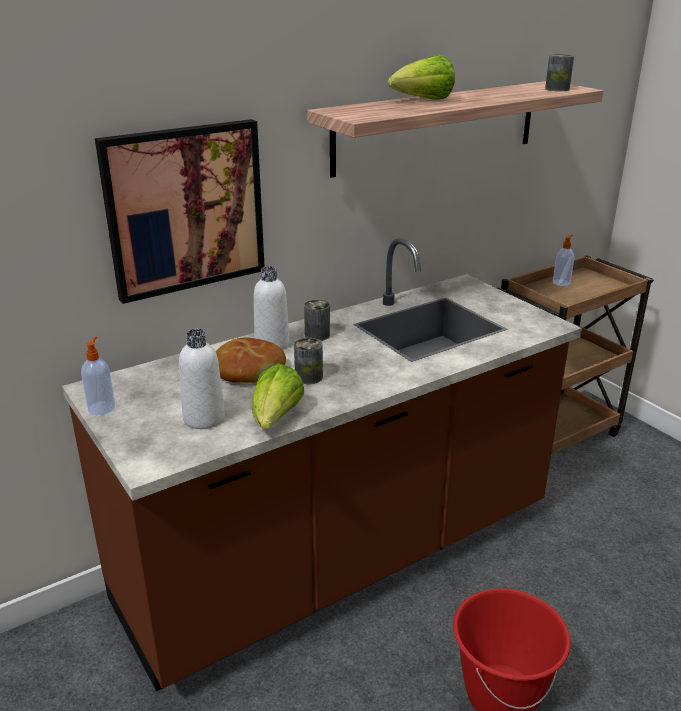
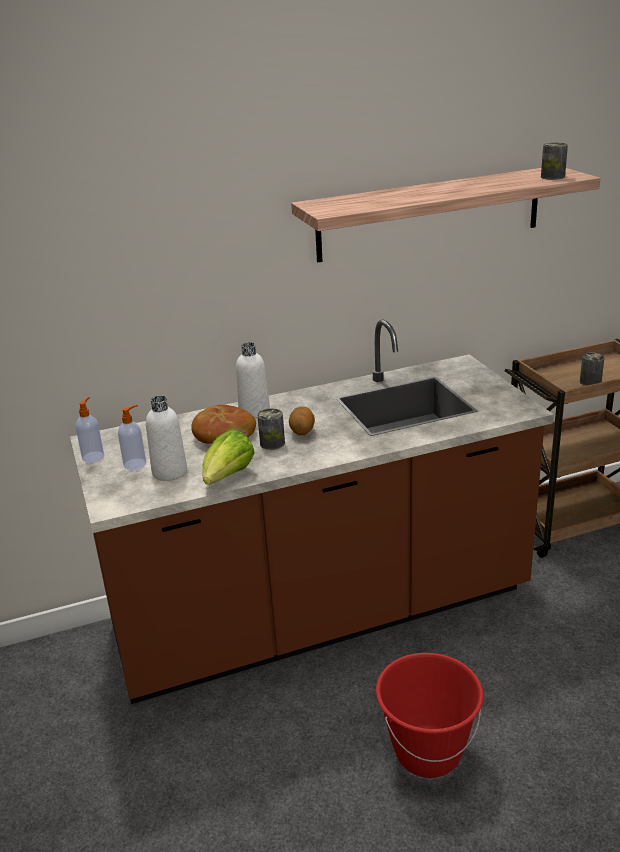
camera: 15 degrees right, 0 degrees up
(185, 209) = (177, 290): picture -> none
(317, 335) = (298, 406): can -> can (590, 382)
(336, 362) = (302, 431): none -> potato
(423, 100) = (405, 192): lettuce -> none
(561, 282) = (579, 366): soap dispenser -> soap dispenser (136, 464)

